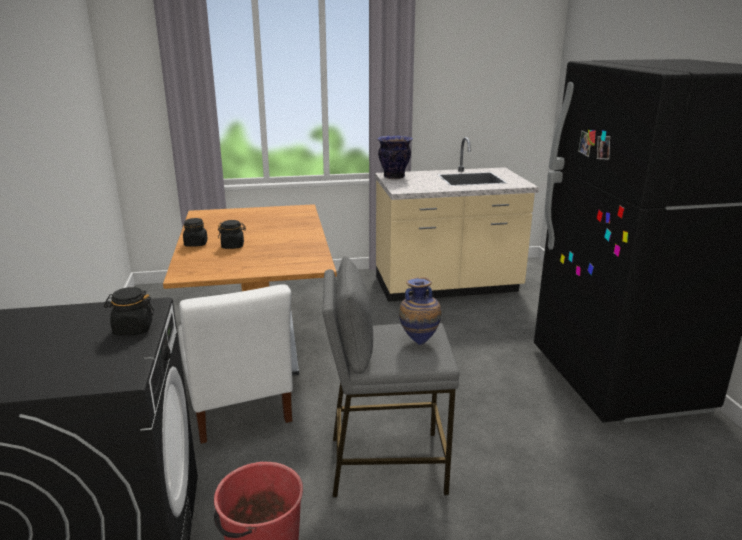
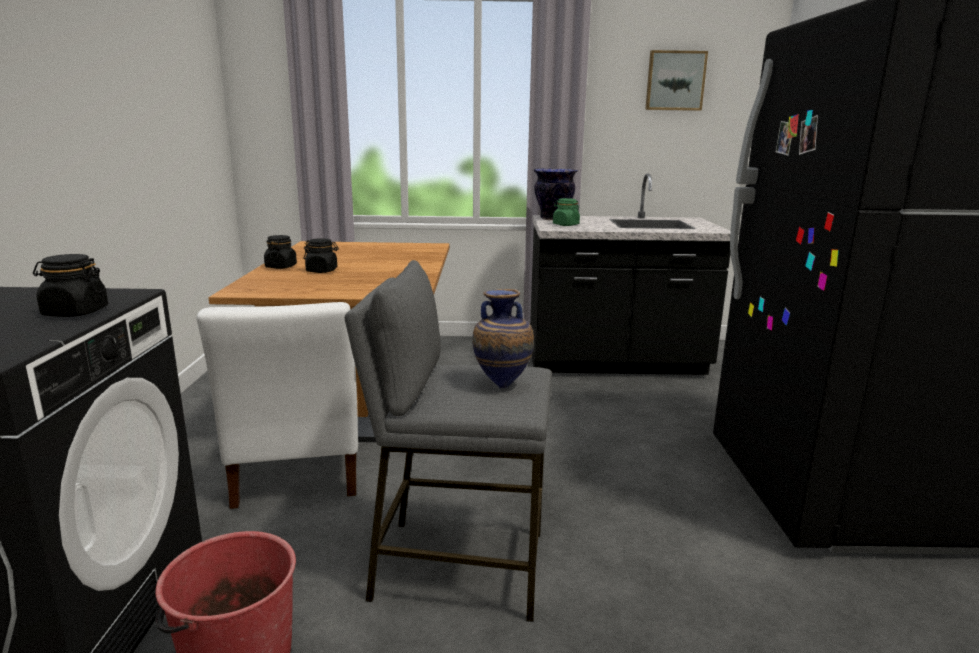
camera: 10 degrees right, 5 degrees down
(407, 185) = (565, 225): none -> green jar
(447, 286) = (615, 362): beige counter -> black counter
(481, 59) = (675, 81): none -> picture

